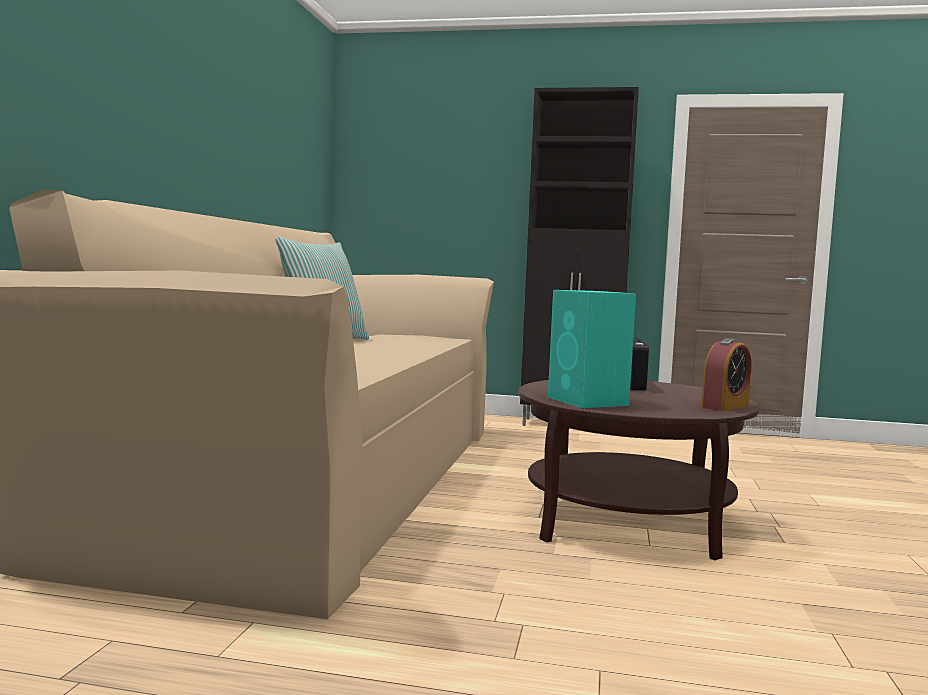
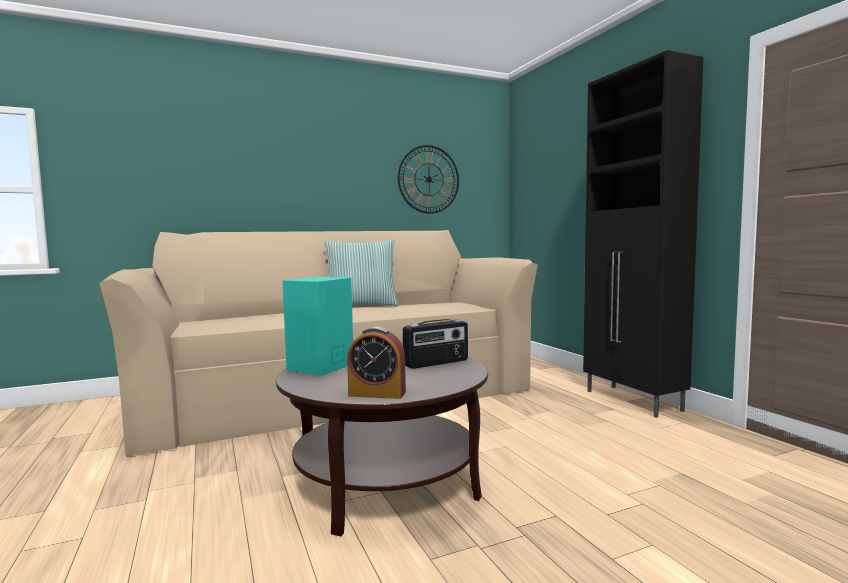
camera: 55 degrees right, 0 degrees up
(279, 152) = (428, 179): none -> wall clock

